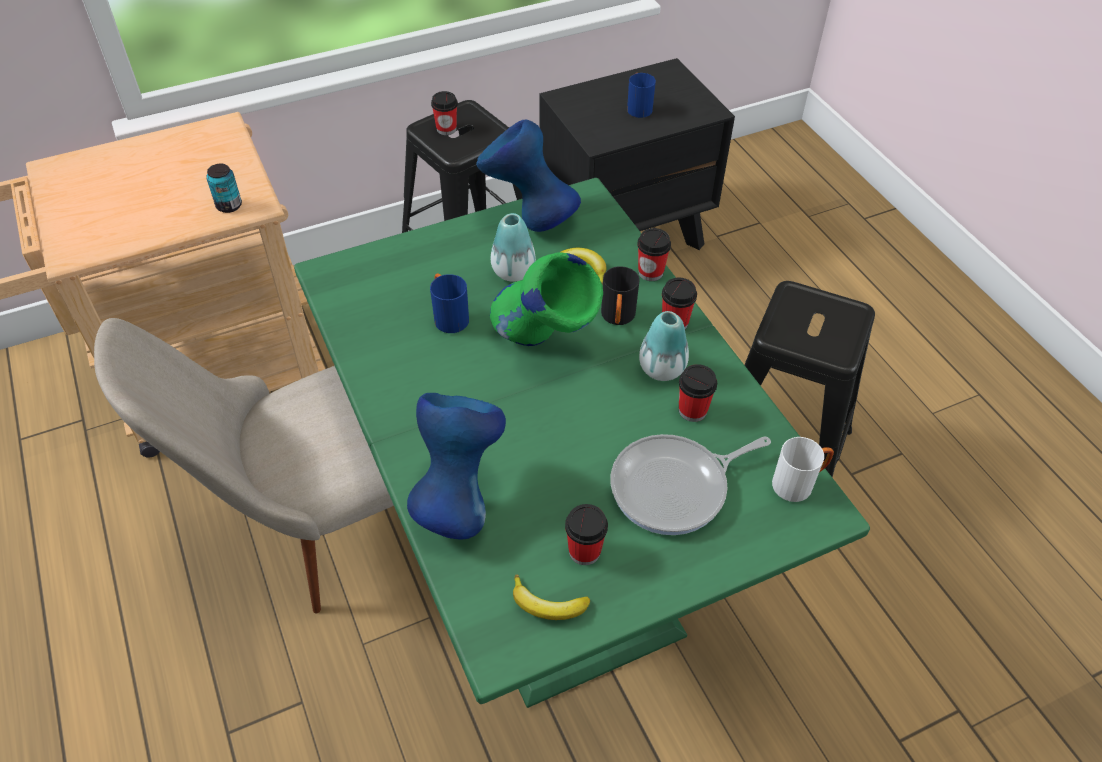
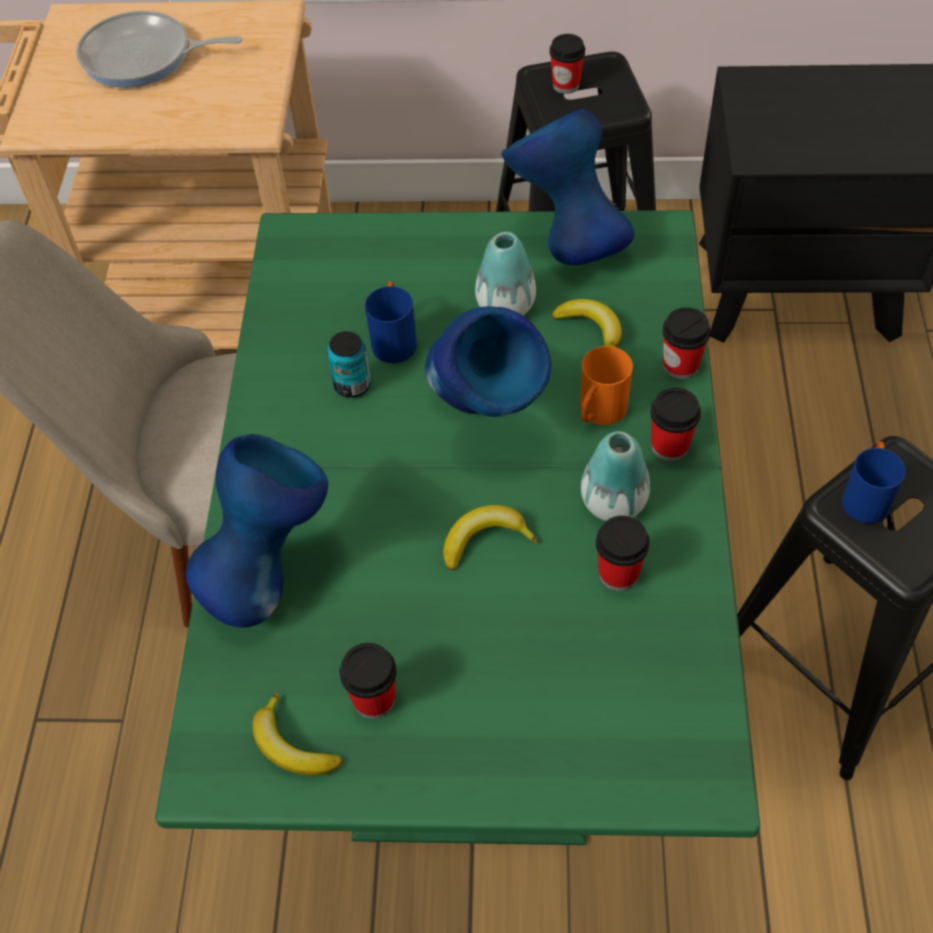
camera: 30 degrees right, 5 degrees up
(229, 205) = (224, 118): can -> can (352, 385)
(544, 345) = (485, 417): green vase -> blue vase
(594, 422) = (485, 540): none -> banana
(617, 318) = (598, 414): black mug -> orange mug
(638, 108) = (840, 123): blue mug -> blue mug (865, 496)
(675, 488) = (532, 666): frying pan -> frying pan (143, 58)
(799, 483) = (697, 728): white mug -> none

